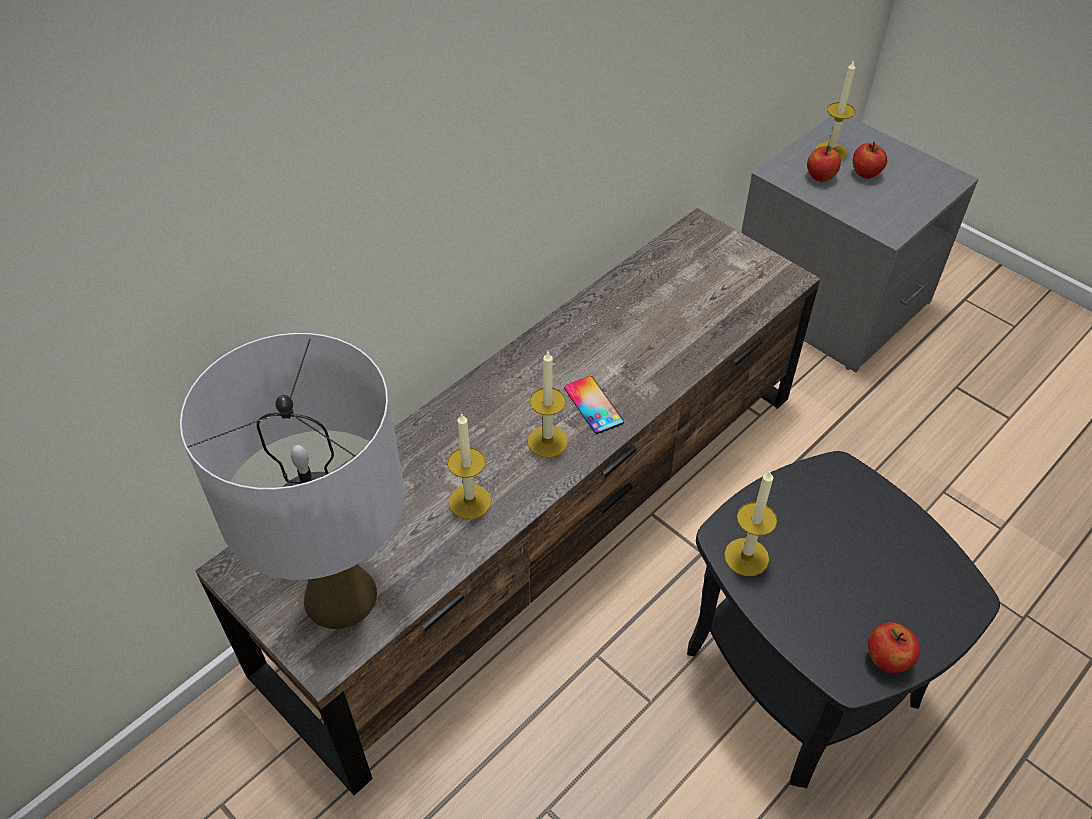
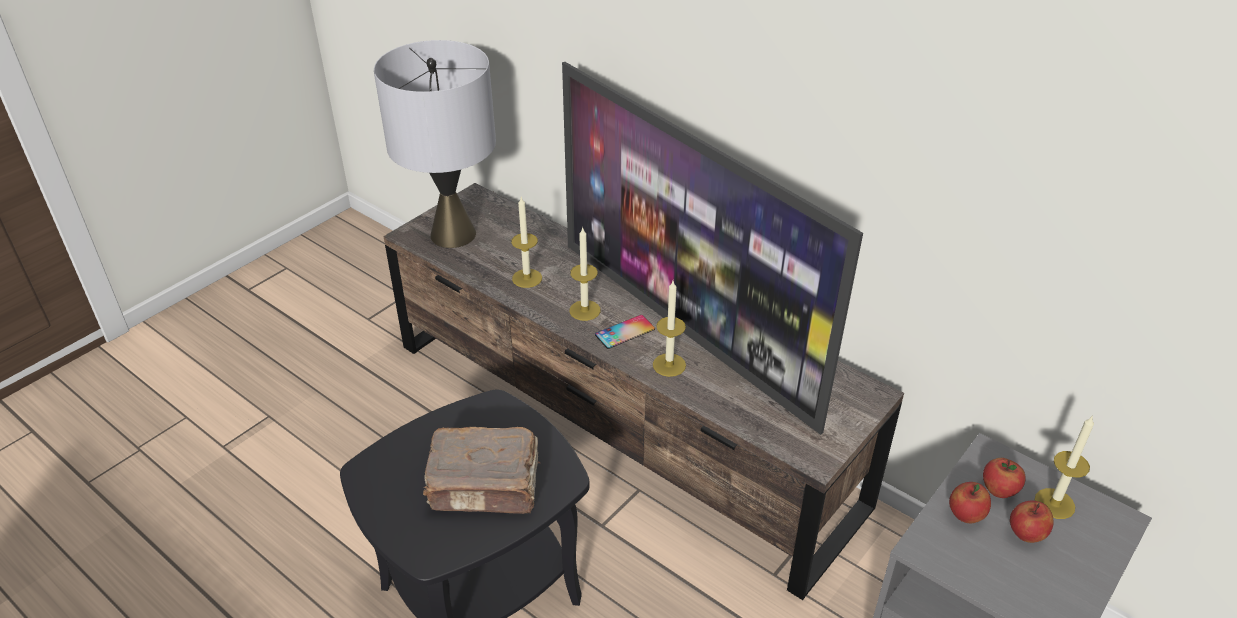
camera: 85 degrees right, 10 degrees down
(592, 348) = (687, 329): none -> television
(746, 557) = (475, 415): candle -> candle (669, 365)
(858, 544) = (486, 485): none -> brown book
(887, 659) = (376, 494): apple -> apple (965, 515)

